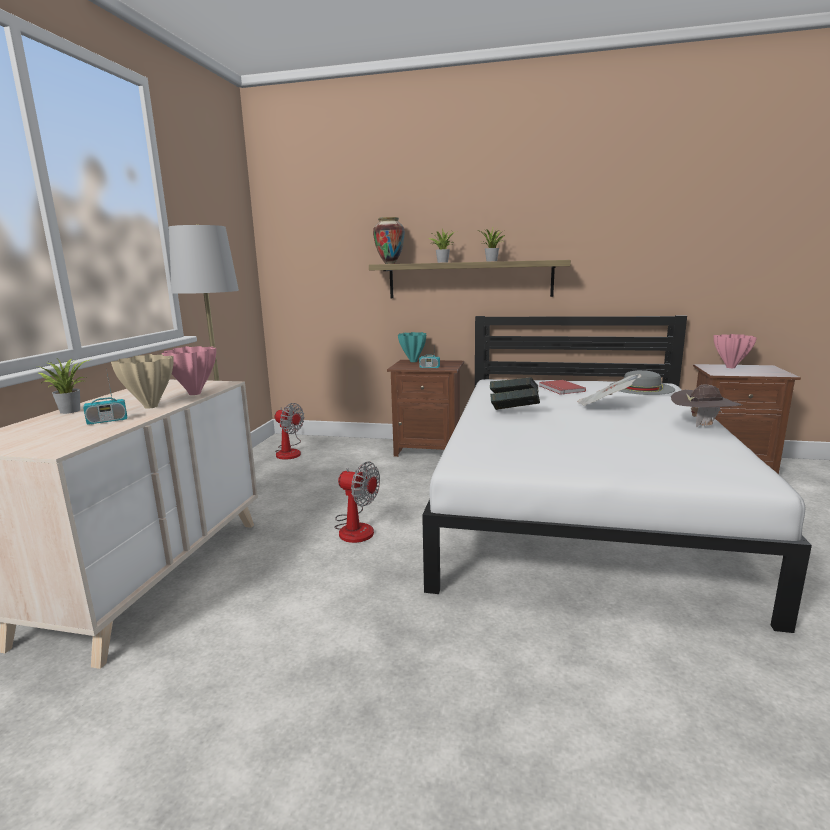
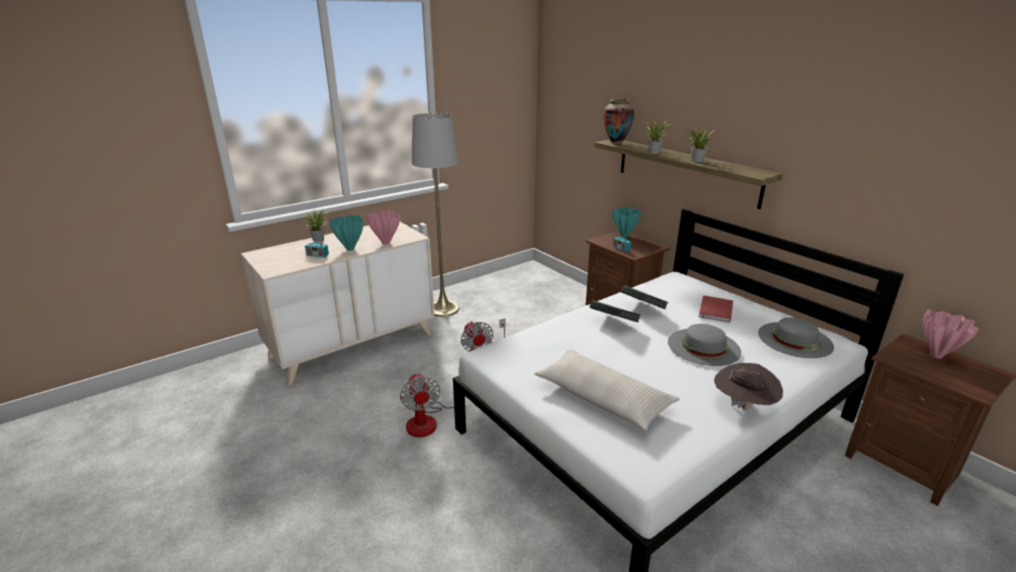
camera: 40 degrees right, 10 degrees up
(150, 407) = (350, 249): beige vase -> turquoise vase
(289, 452) = (521, 281): fan -> fan (429, 420)
(605, 405) = (703, 346): newspaper -> grey hat
(620, 454) = (603, 398): none -> beige pillow

